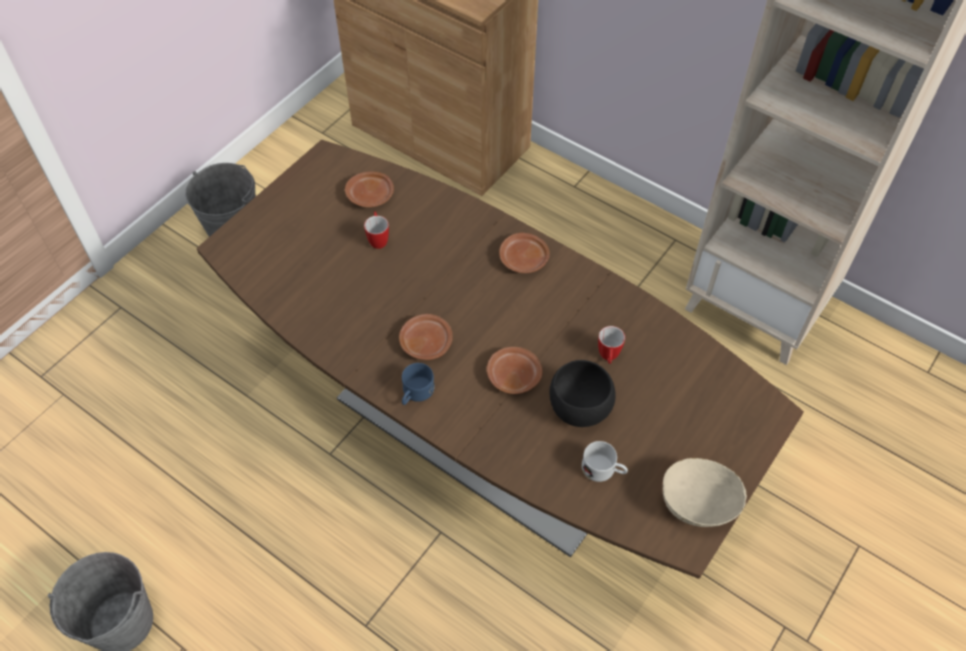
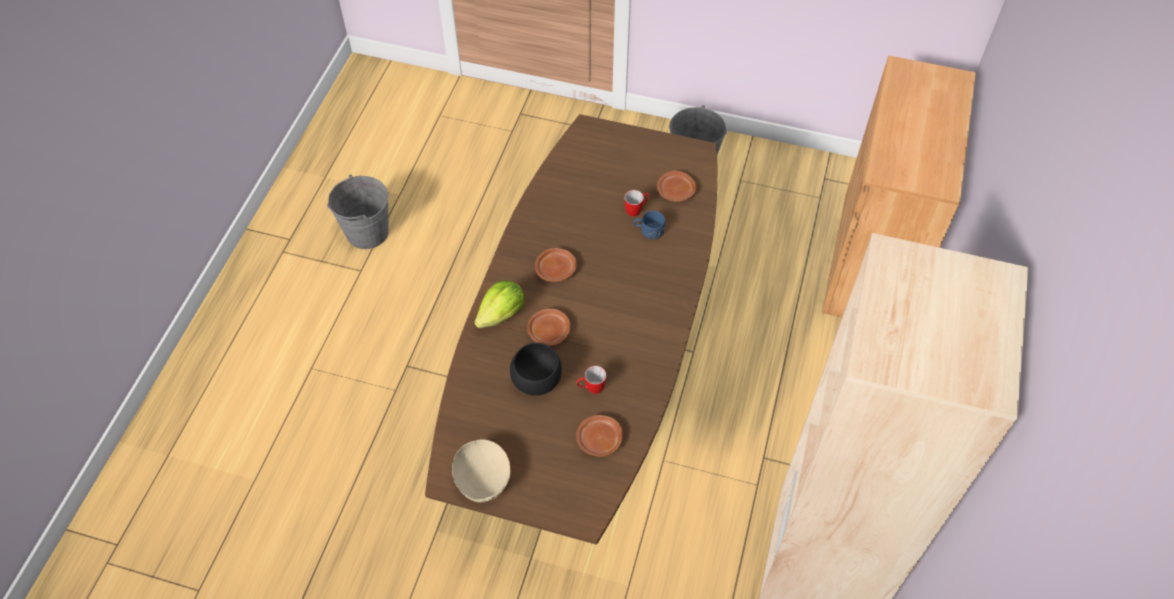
camera: 70 degrees right, 0 degrees up
(415, 393) = (510, 277): blue mug -> blue mug (648, 230)
(468, 418) = (502, 314): none -> lettuce
(524, 259) = (661, 307): brown plate -> brown plate (599, 440)
(603, 470) = (490, 410): white mug -> none

